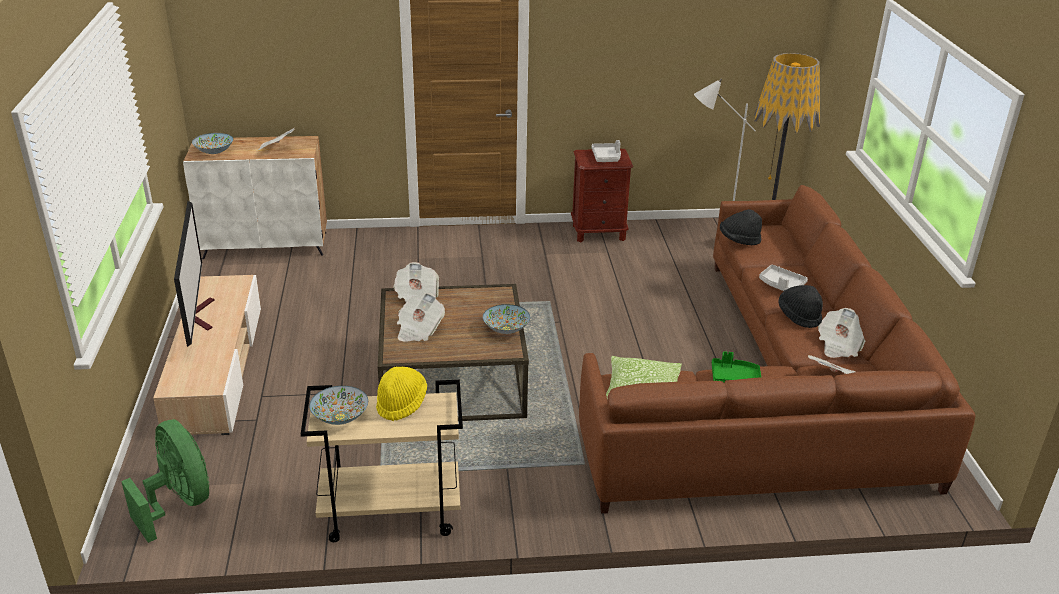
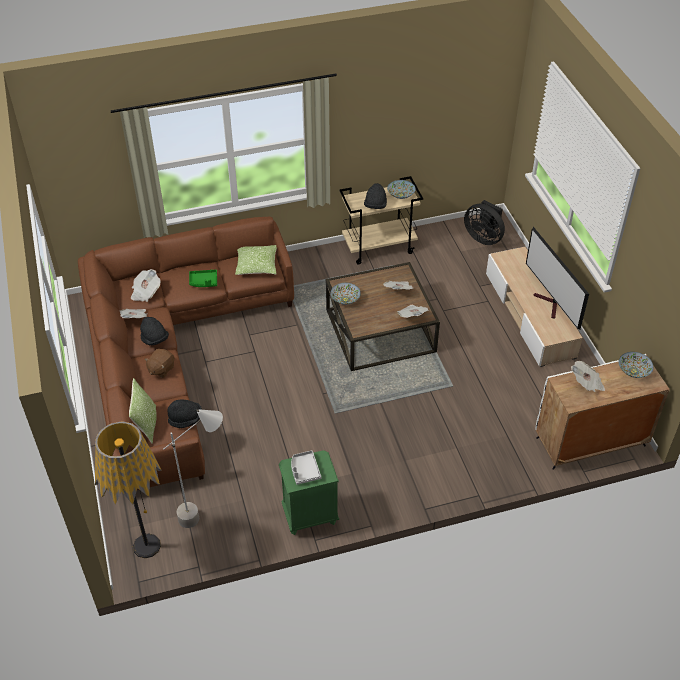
camera: 170 degrees right, 15 degrees up
(179, 503) = (483, 237): green fan -> black fan
(401, 403) = (375, 205): yellow hat -> black hat
(599, 232) = (309, 516): brown nightstand -> green nightstand
(781, 285) = (161, 369): grey tray -> brown plush toy
(786, 242) = (146, 424): none -> pillow

